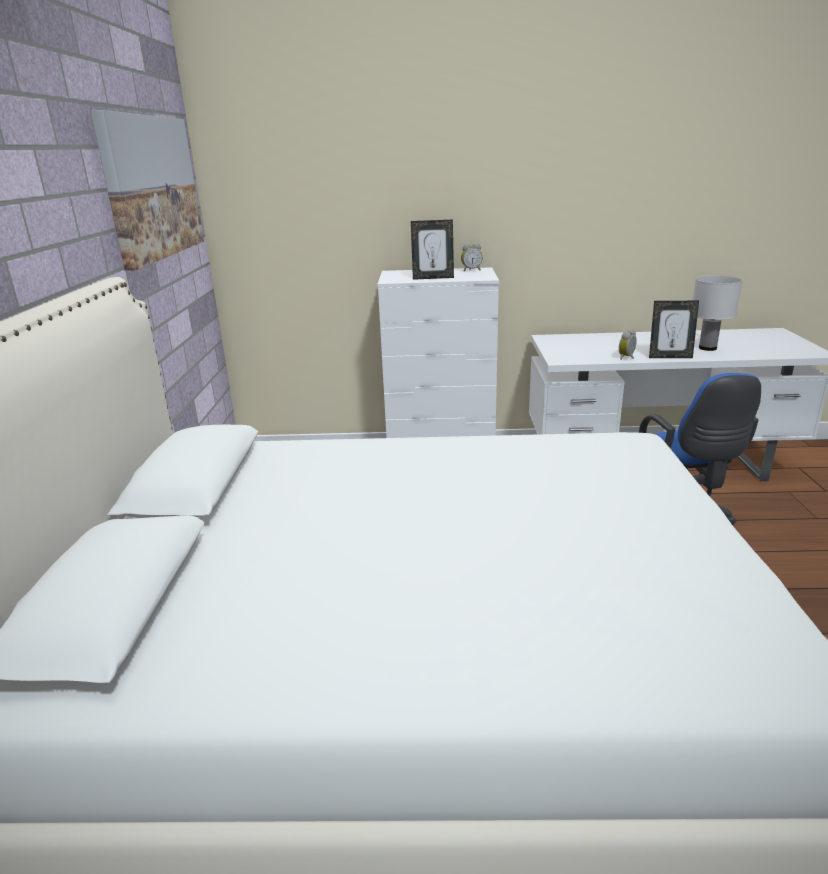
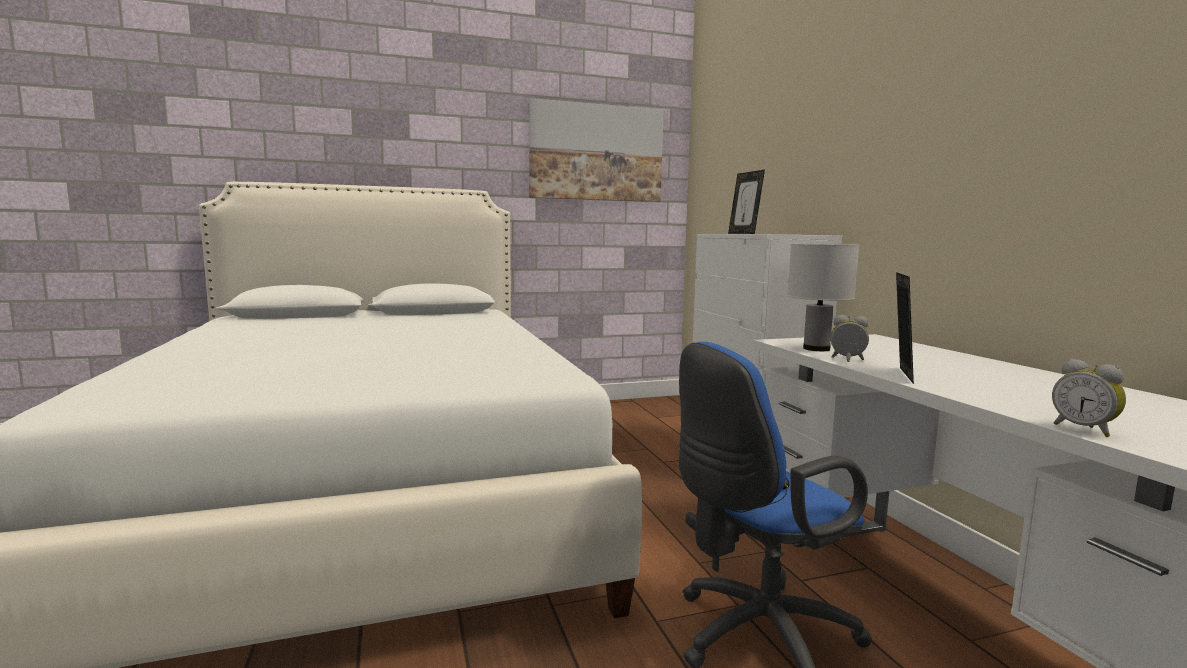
camera: 70 degrees right, 15 degrees down
(471, 270) = (806, 234): alarm clock -> alarm clock (1084, 429)
(669, 357) = (899, 375): picture frame -> picture frame turned 150 degrees counterclockwise
(707, 348) = (1016, 393): white table lamp -> white table lamp (816, 348)

